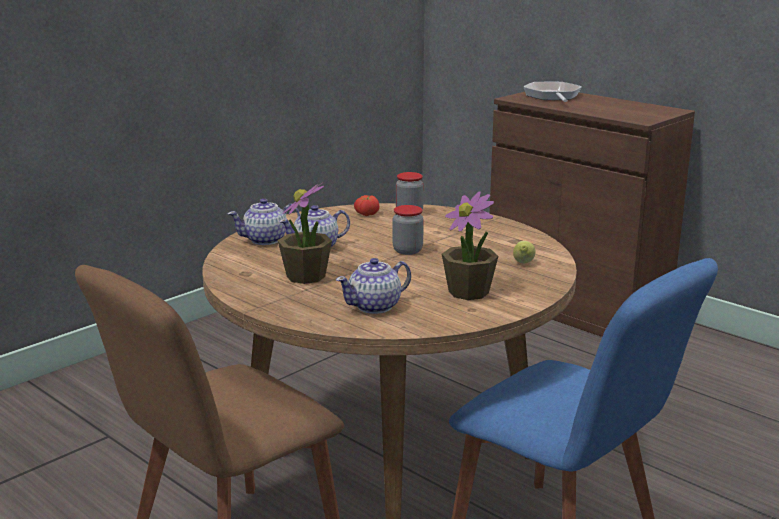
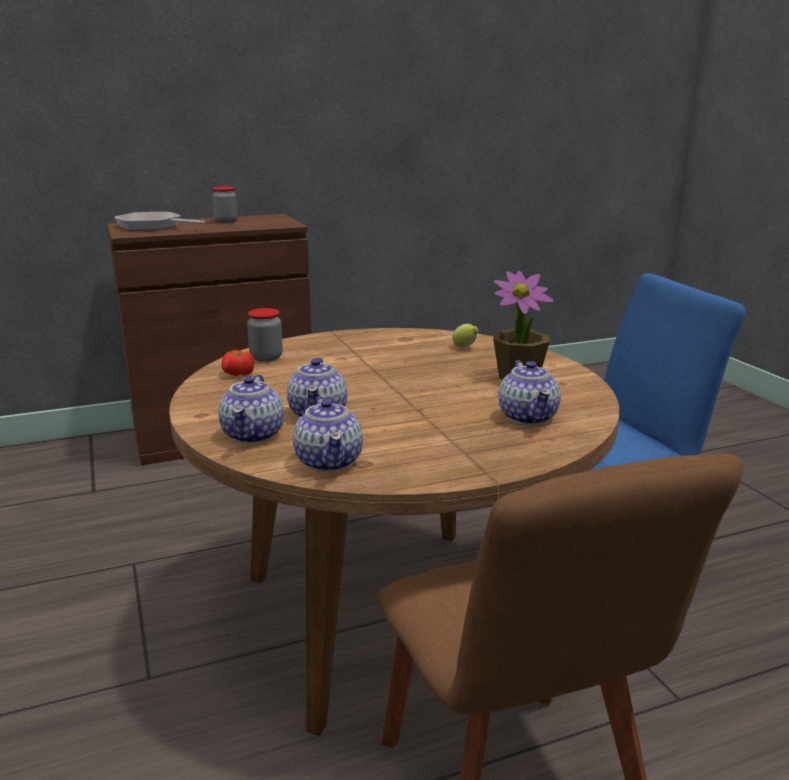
camera: 65 degrees left, 0 degrees up
(242, 265) = (329, 461): none -> teapot
(306, 276) = (409, 433): potted plant -> none
(407, 250) = (381, 378): jar -> jar (226, 222)

